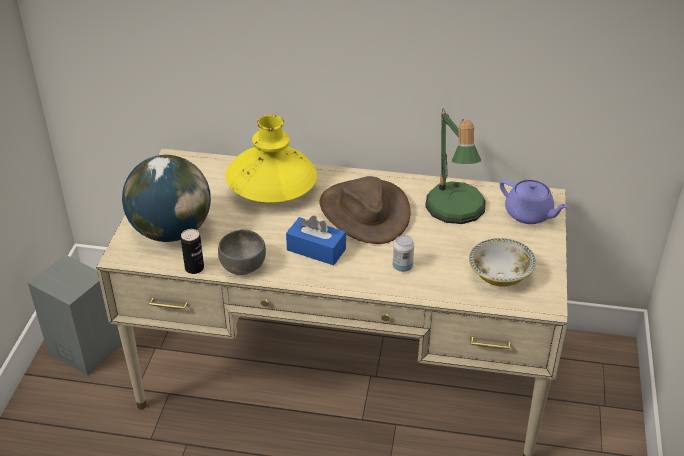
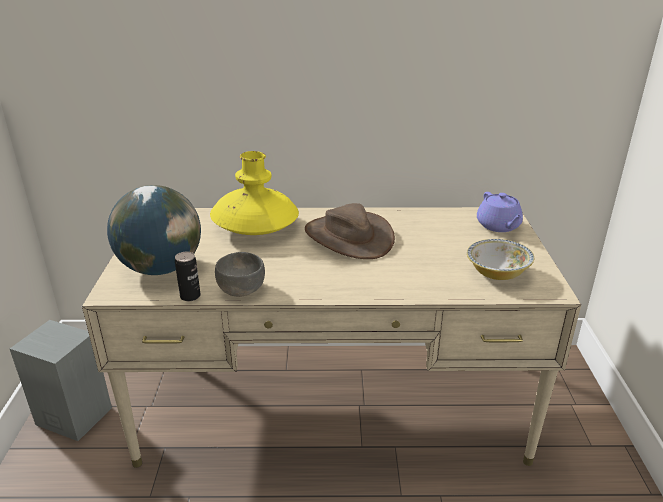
camera: 10 degrees left, 10 degrees down
(316, 249) = (312, 269): blue tissue box -> none
(402, 267) = (401, 275): can -> none
(455, 212) = (432, 230): table lamp -> none
(529, 214) = (498, 226): purple teapot -> purple teapot turned 45 degrees clockwise

